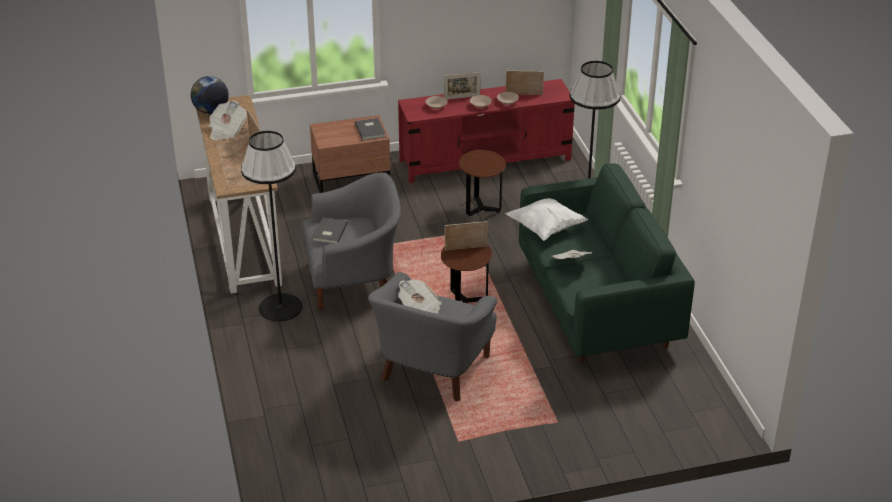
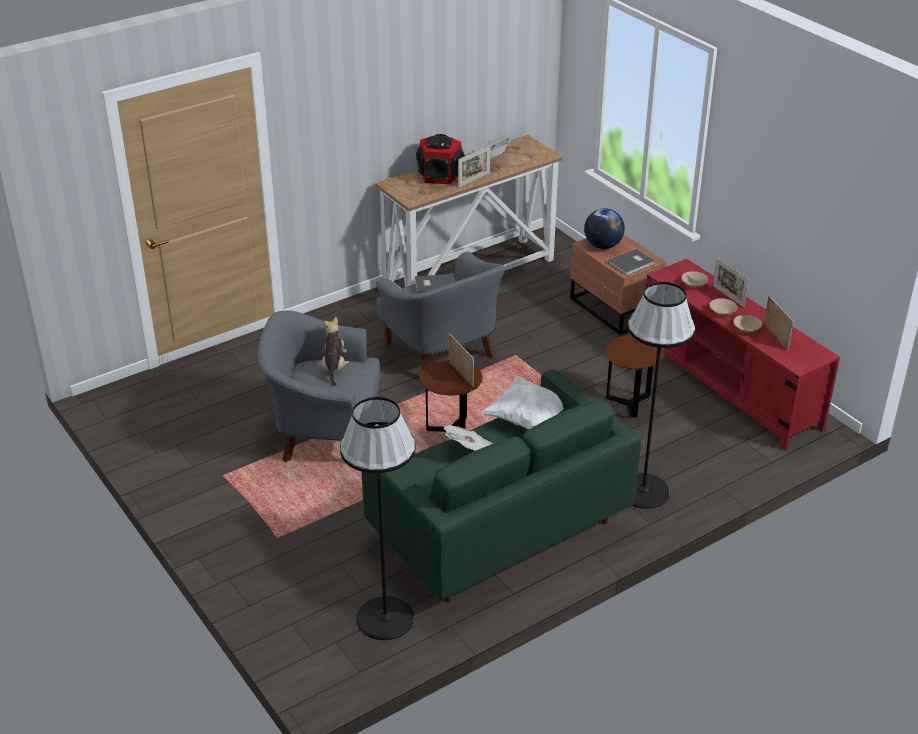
camera: 70 degrees right, 0 degrees up
(211, 111) = (516, 145): globe -> globe (603, 246)
(232, 159) = (440, 175): none -> speaker
(281, 307) = (378, 321): black floor lamp -> black floor lamp (385, 618)
(420, 309) = (334, 367): newspaper -> plush toy

